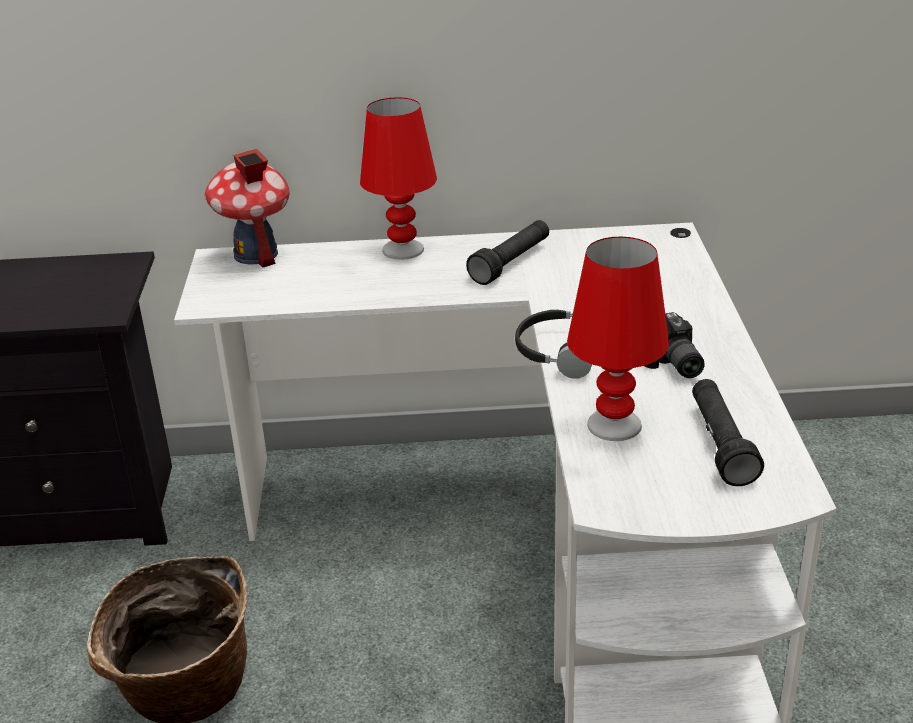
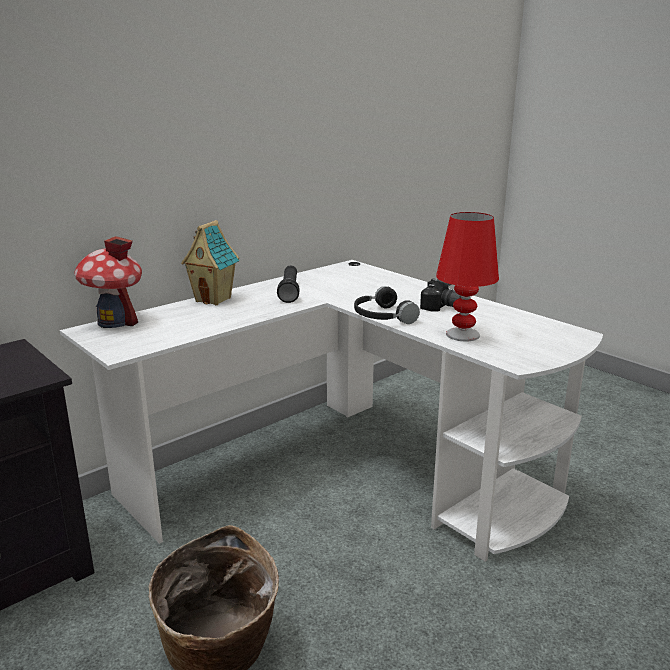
camera: 40 degrees left, 10 degrees down
(403, 250) = (214, 299): red table lamp -> toy house
(720, 444) = (519, 327): black flashlight -> none

